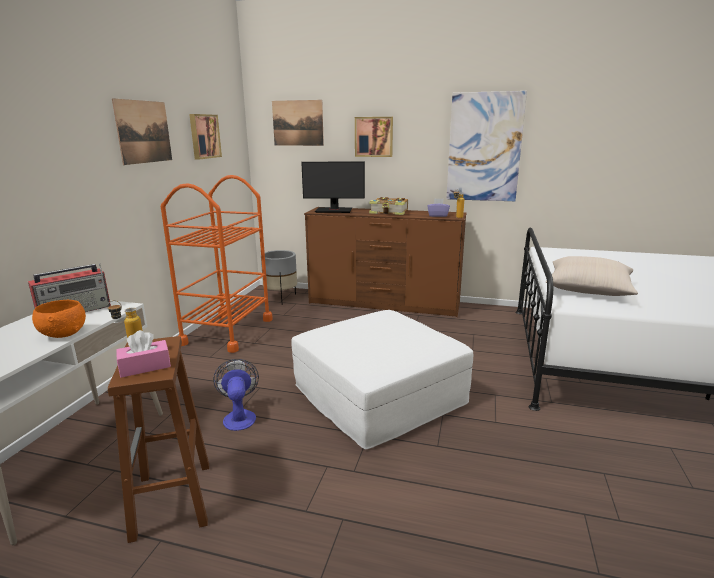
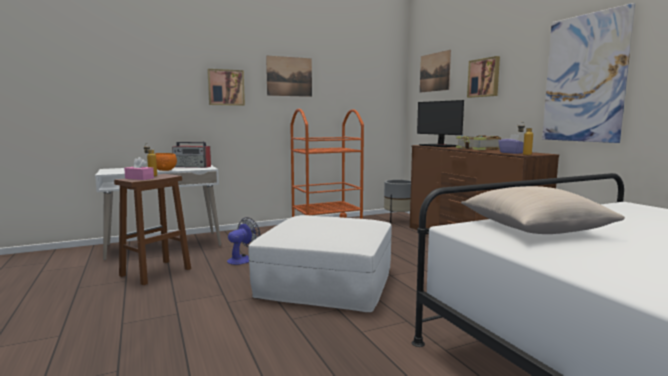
camera: 50 degrees right, 10 degrees down
(204, 136) = (350, 83): picture -> picture (226, 87)

